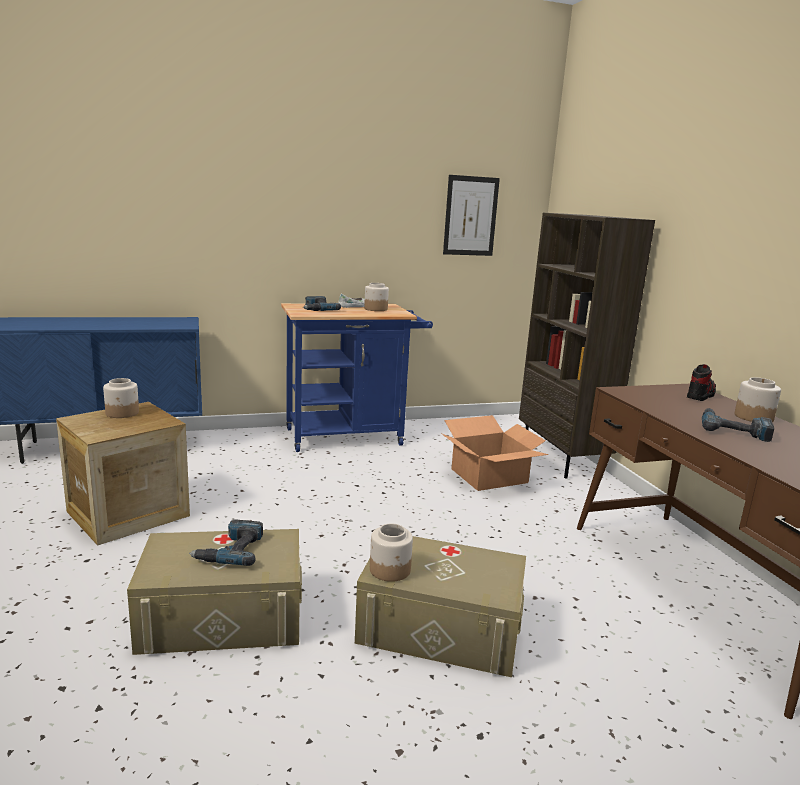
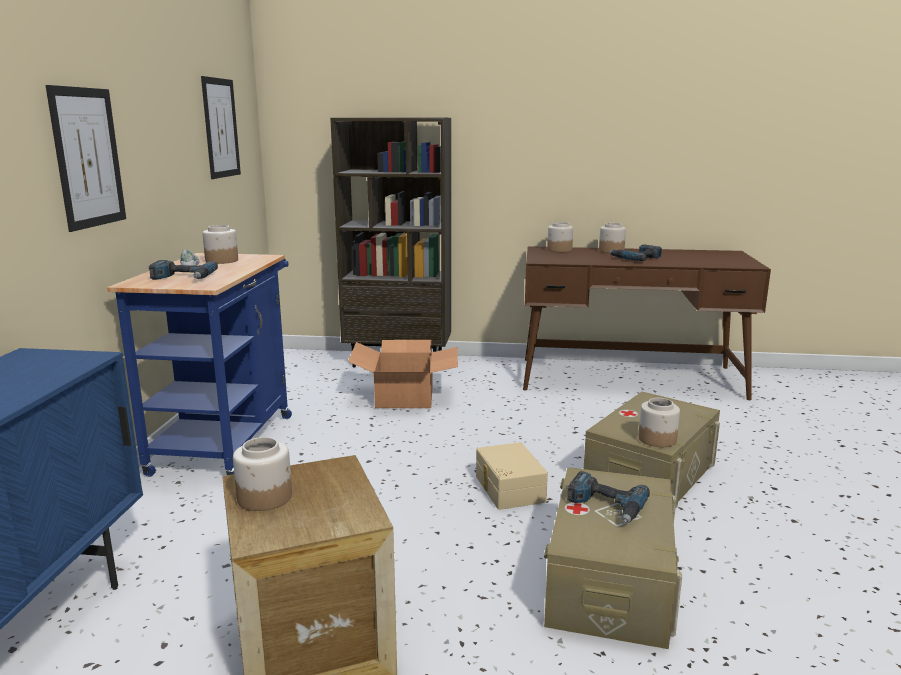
camera: 65 degrees left, 0 degrees up
(291, 223) = (88, 158): none -> picture
(351, 549) = (508, 489): none -> beige storage box
(700, 395) = (559, 250): shoe -> jar

